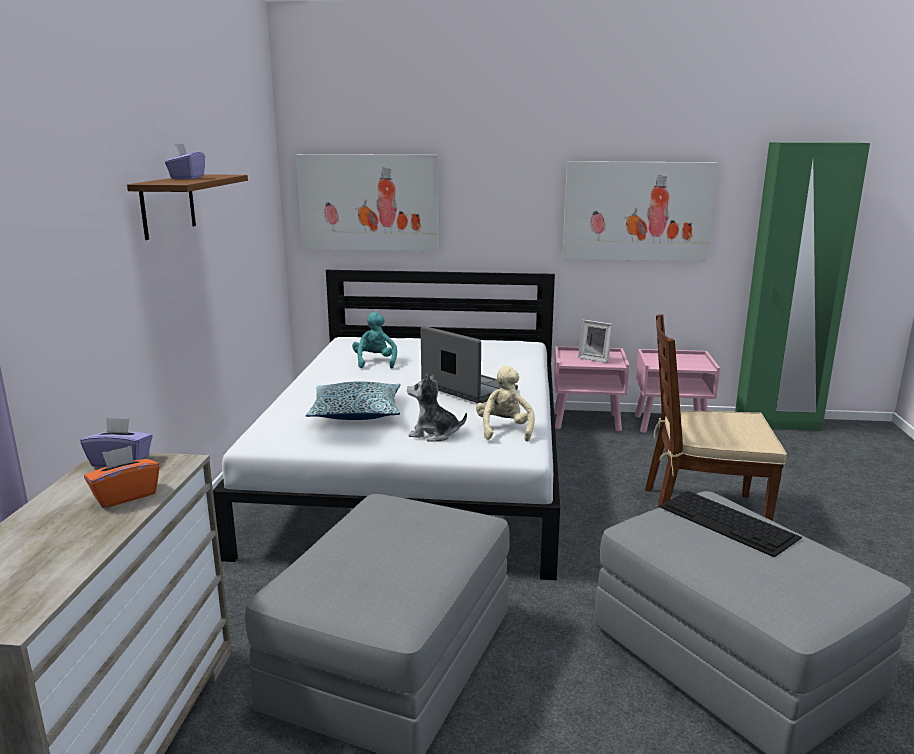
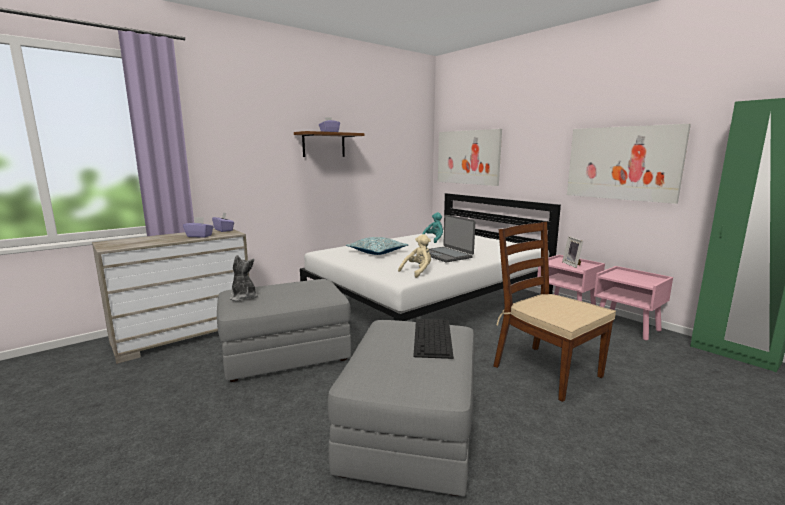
camera: 45 degrees right, 5 degrees down
(125, 496) = (199, 236): orange tissue box -> purple tissue box
(434, 434) = (385, 265): plush toy -> plush toy (243, 297)
(468, 388) = (445, 255): laptop -> laptop turned 150 degrees clockwise

